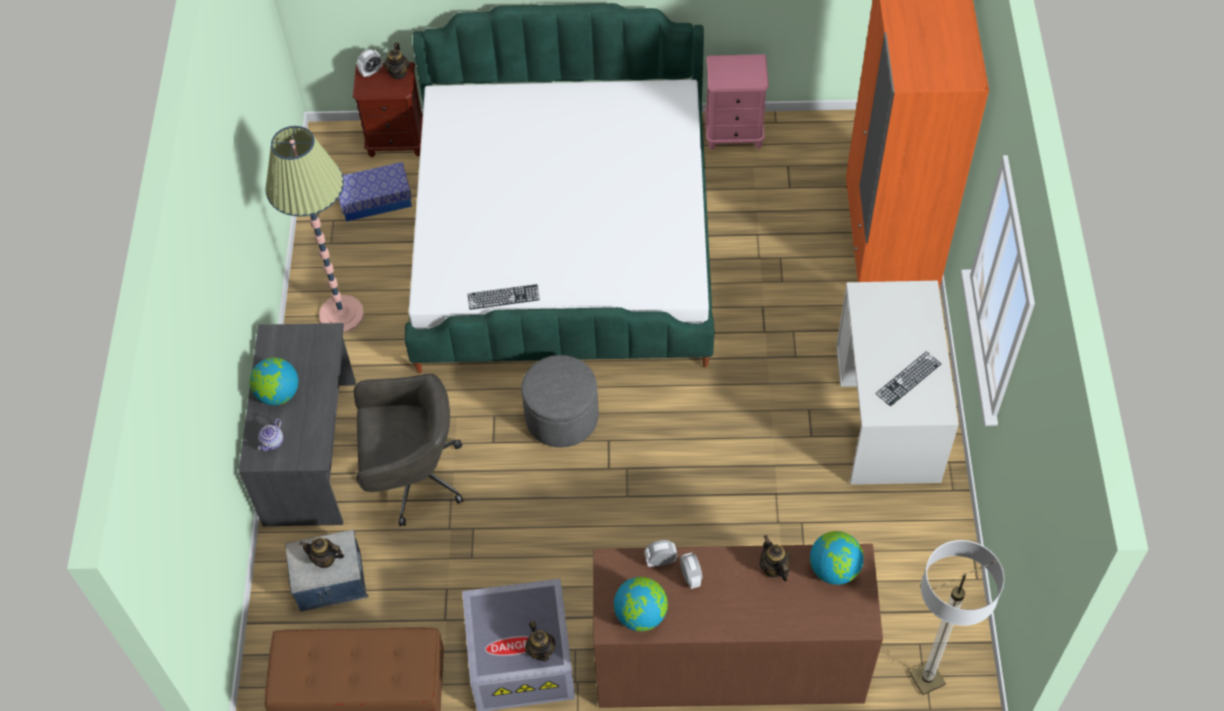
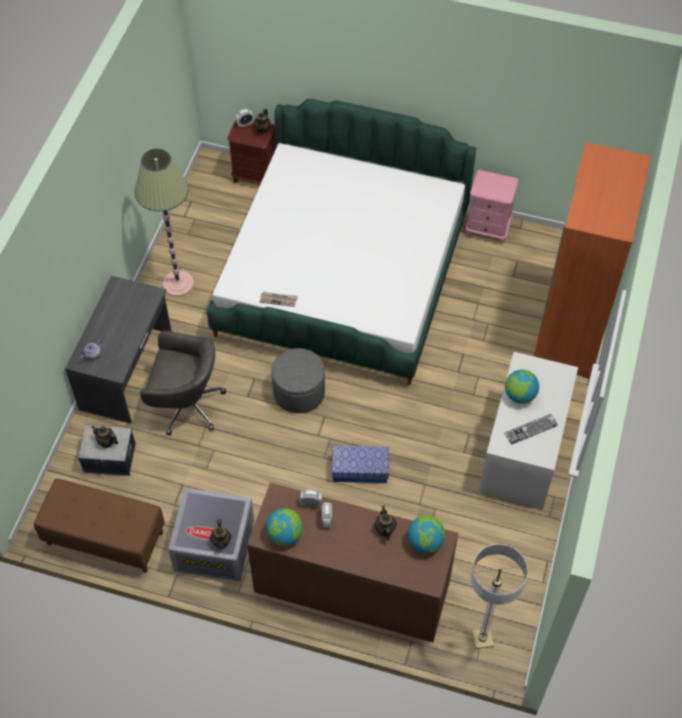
camera: 15 degrees right, 0 degrees up
(278, 394) = (108, 324): globe -> globe (519, 395)
(375, 200) = (227, 212): storage box -> storage box (360, 469)
(503, 297) = (278, 299): keyboard -> newspaper

